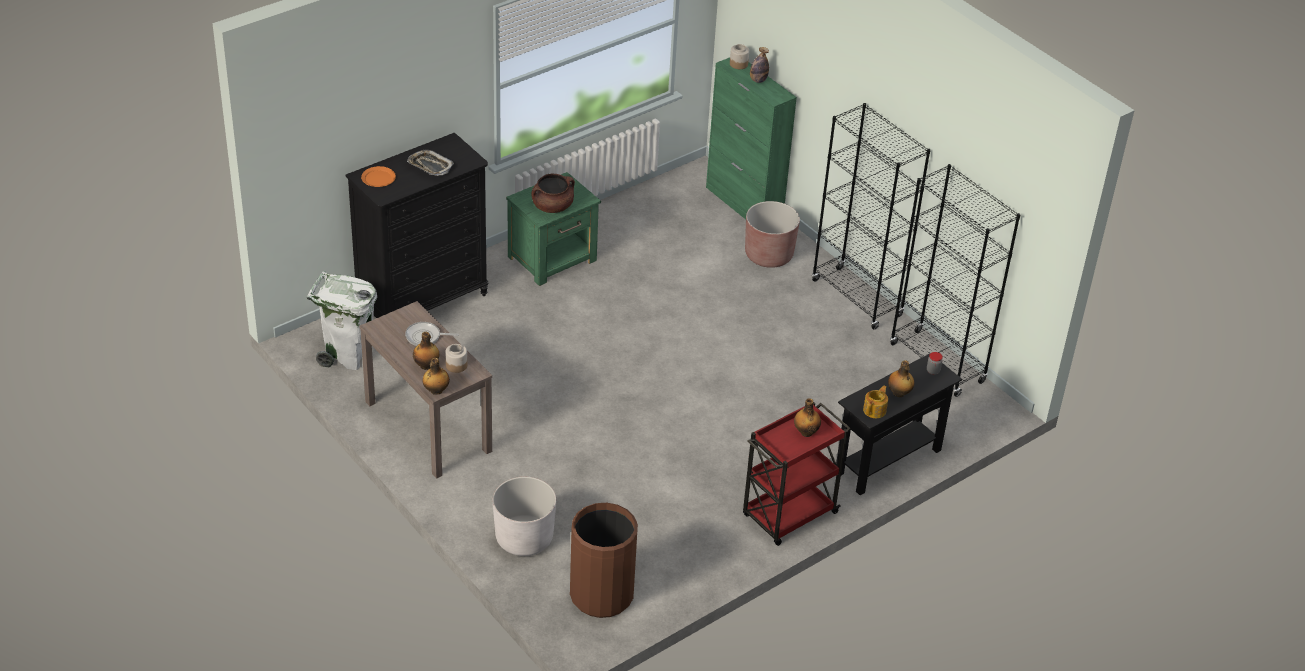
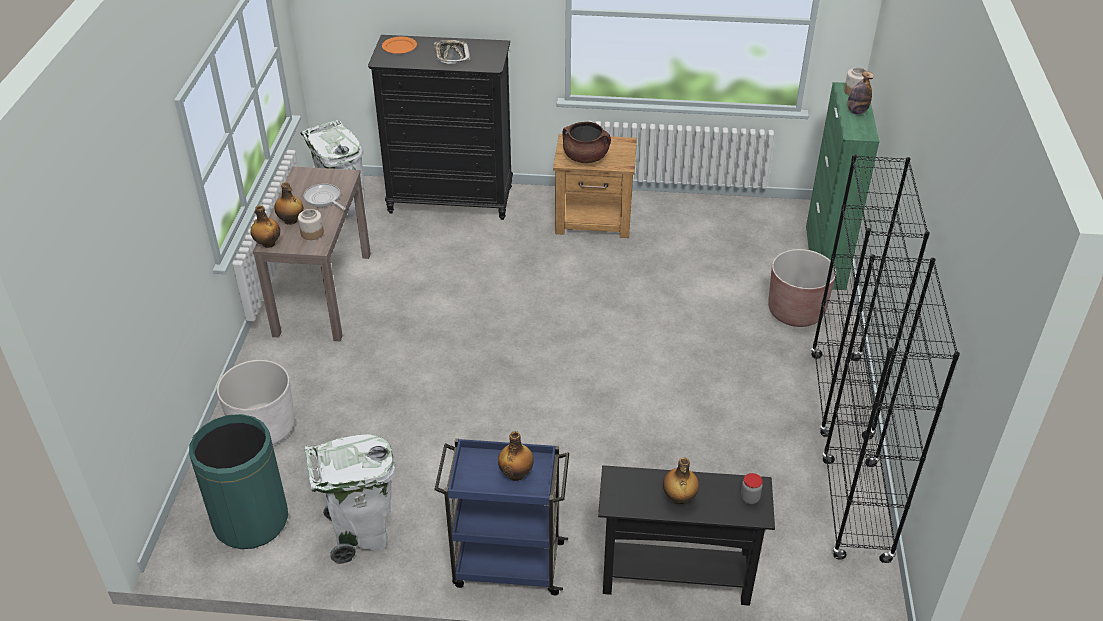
camera: 45 degrees right, 0 degrees up
(553, 258) = (594, 219): green nightstand -> brown nightstand
(601, 595) = (251, 521): brown trash can -> green trash can
(681, 556) = (361, 534): none -> white trash can
(788, 515) = (506, 564): red cart -> blue cart
(875, 410) = (628, 499): teapot -> none

